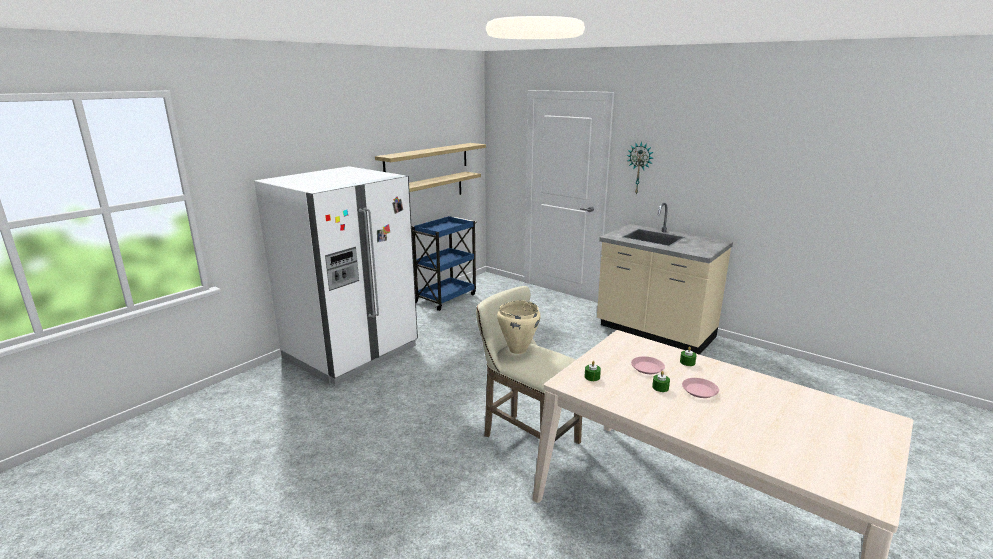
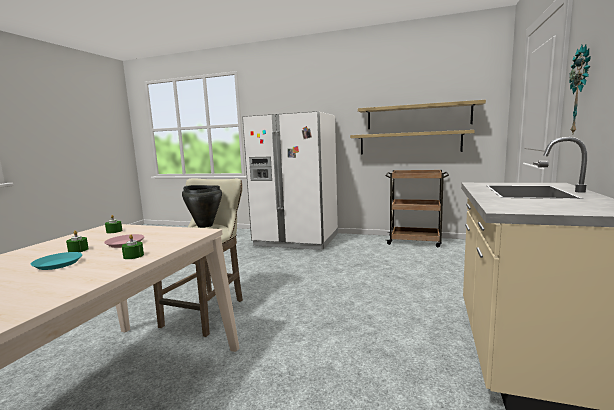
camera: 70 degrees right, 10 degrees down
(446, 298) = (415, 241): blue cart -> brown cart
(517, 350) = (205, 225): beige cooking pot -> black cooking pot
(700, 391) = (58, 264): pink plate -> turquoise plate

